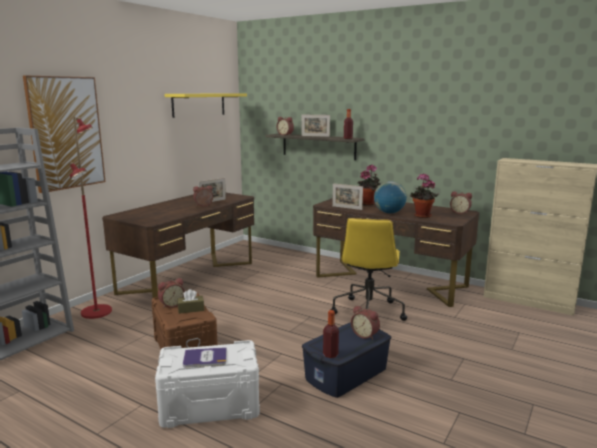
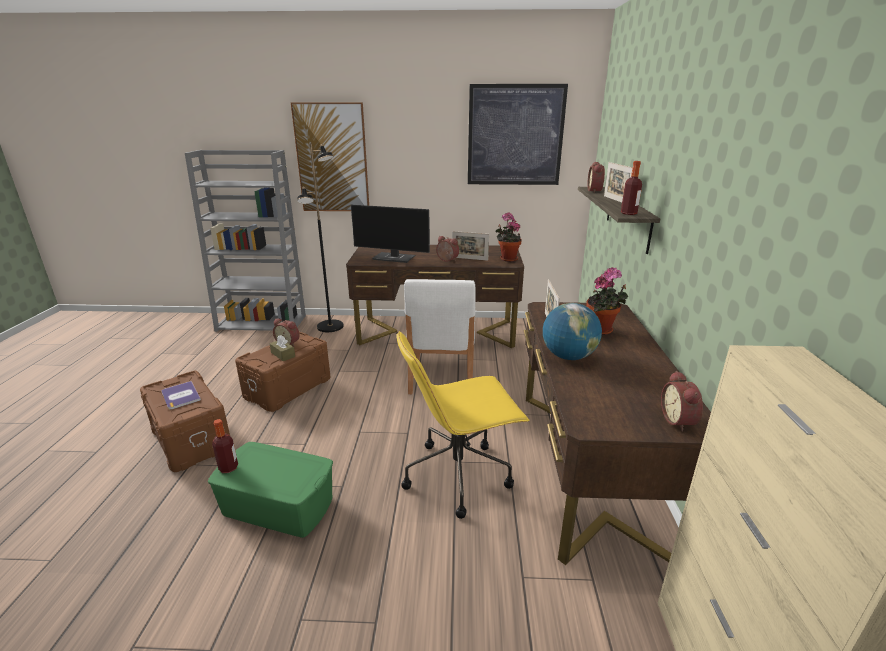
camera: 60 degrees right, 10 degrees up
(97, 312) = (330, 327): red floor lamp -> black floor lamp
(166, 214) = (394, 258): none -> monitor
(199, 104) = (515, 136): yellow shelf -> picture
(210, 405) = (192, 438): white storage box -> brown storage box
(256, 291) = (441, 377): none -> white chair
(347, 374) = (278, 506): blue storage box -> green storage box
(365, 335) = (292, 480): alarm clock -> none
(421, 216) = (587, 387): potted plant -> potted plant (507, 259)

